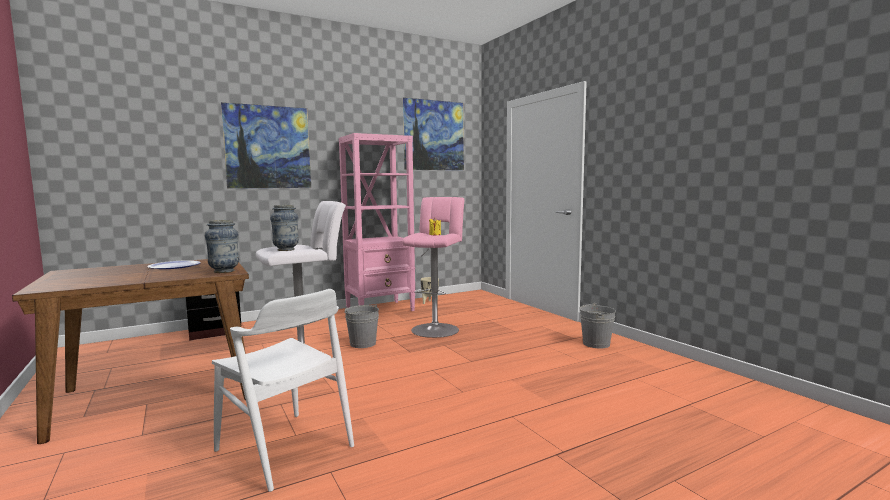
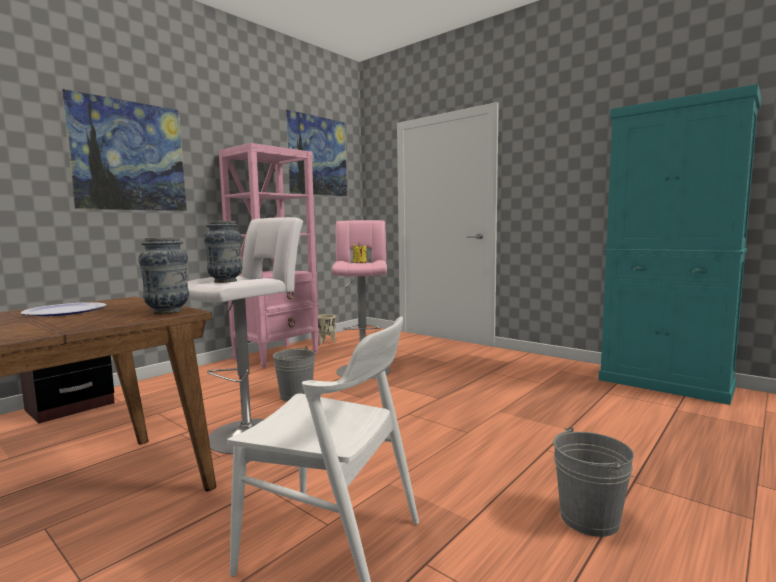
camera: 20 degrees left, 0 degrees up
(596, 344) = (535, 365): grey bucket -> grey bucket (589, 518)
(713, 379) = (665, 384): none -> turquoise cabinet

